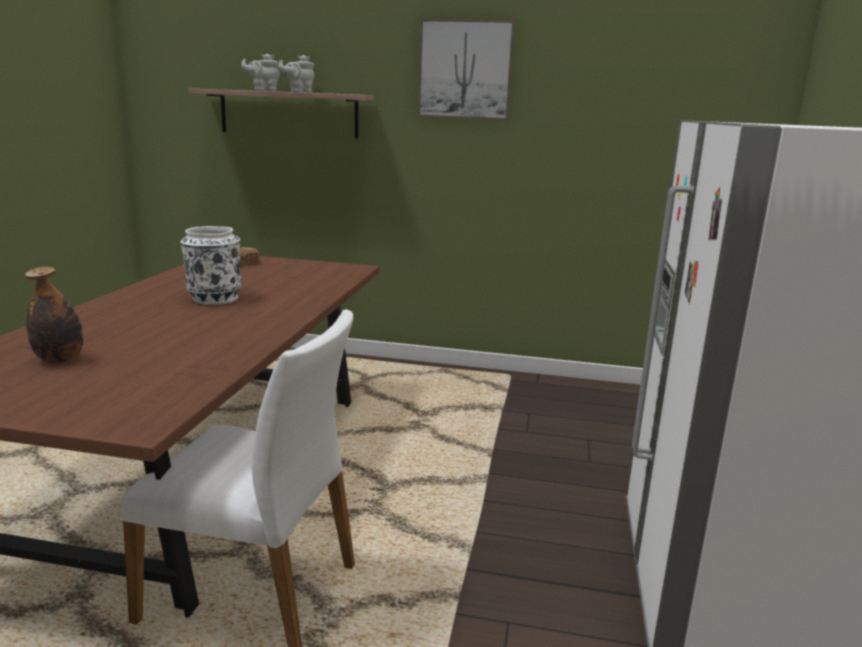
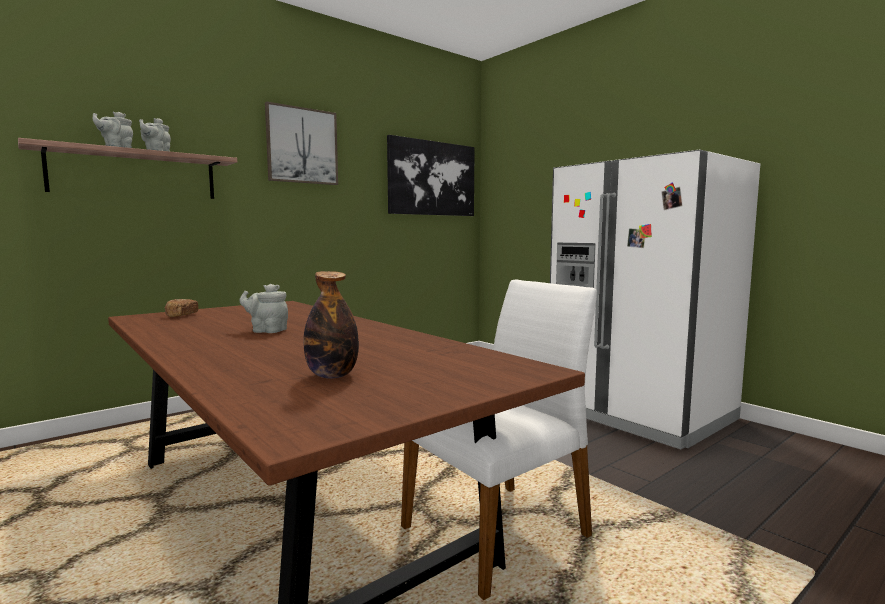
camera: 50 degrees left, 10 degrees down
(214, 299) = (267, 330): white vase -> grey teapot
(682, 106) = (432, 178): none -> picture

